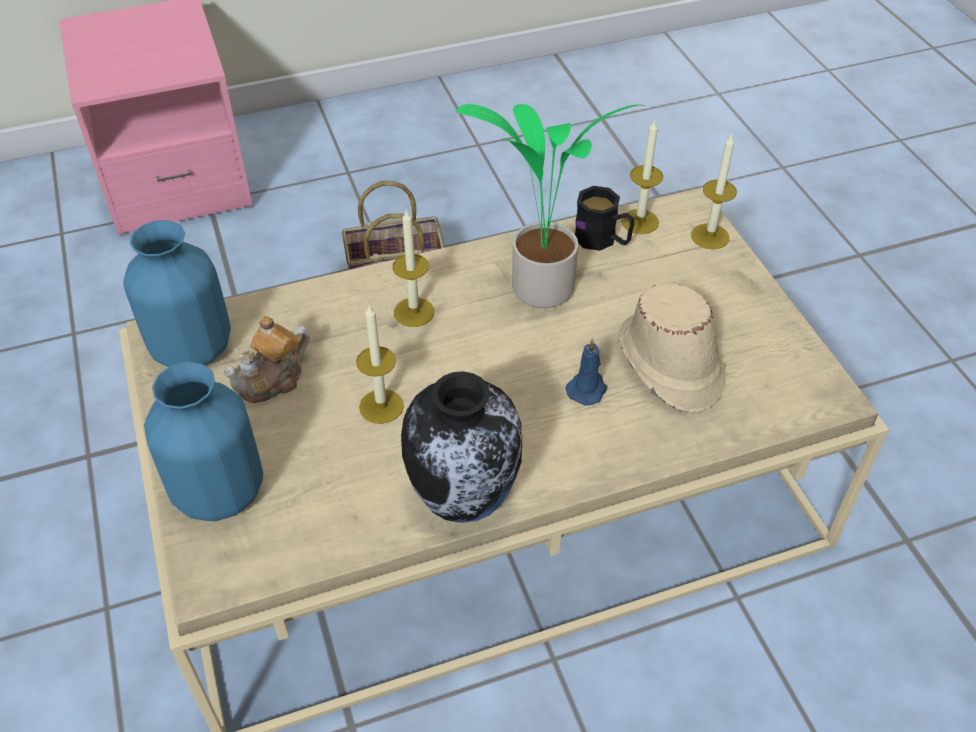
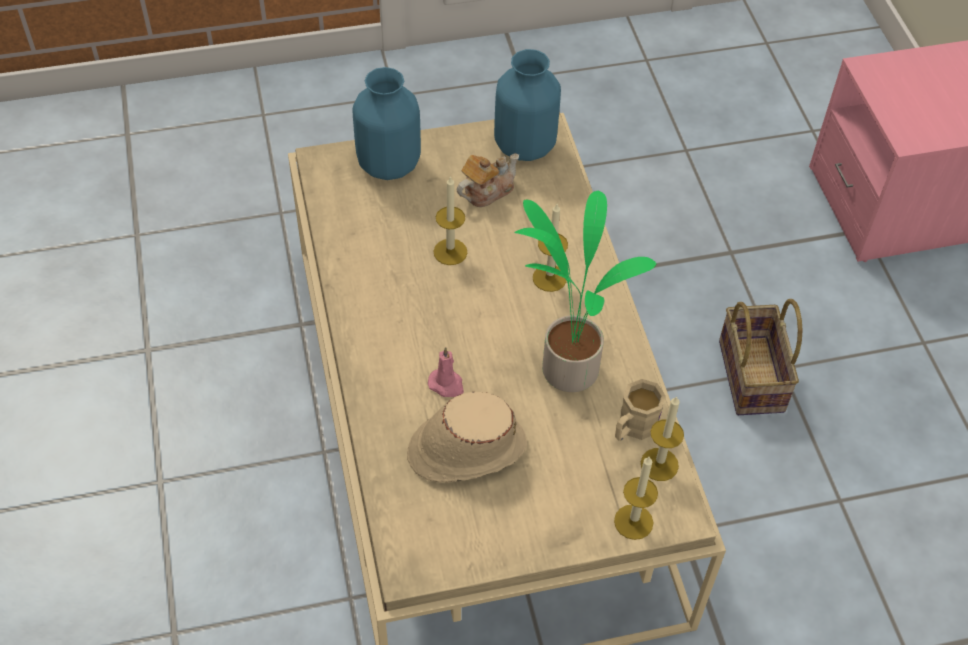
camera: 95 degrees right, 5 degrees up
(273, 380) = (486, 191): teapot -> teapot turned 90 degrees clockwise
(465, 501) = (353, 294): vase -> none
(587, 389) = (447, 385): blue candle -> pink candle
(603, 240) = (633, 427): black mug -> beige mug

